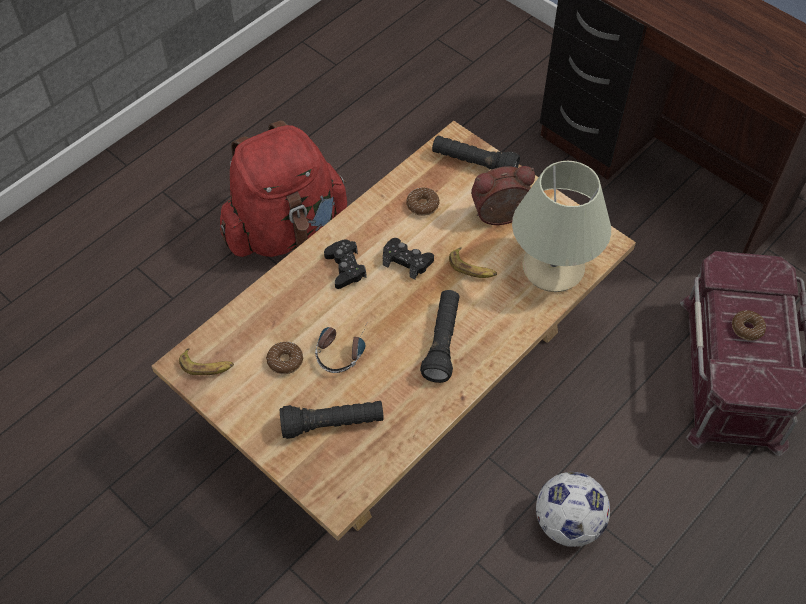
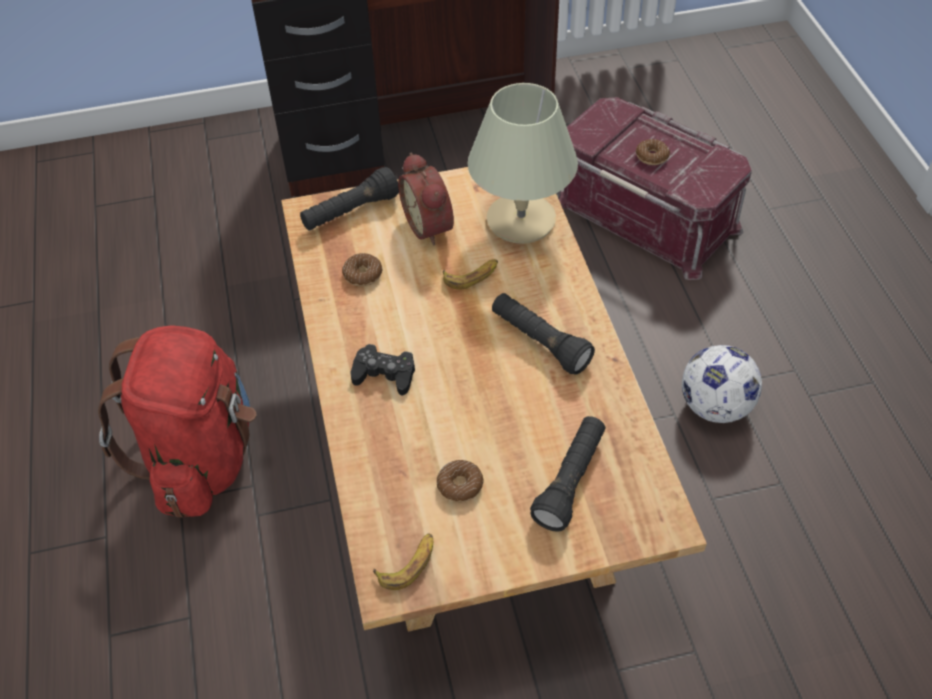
camera: 55 degrees left, 5 degrees down
(342, 348) = (483, 427): headphones -> none
(407, 261) = (420, 321): black game controller -> none
(501, 217) = (431, 225): alarm clock -> alarm clock turned 45 degrees counterclockwise

